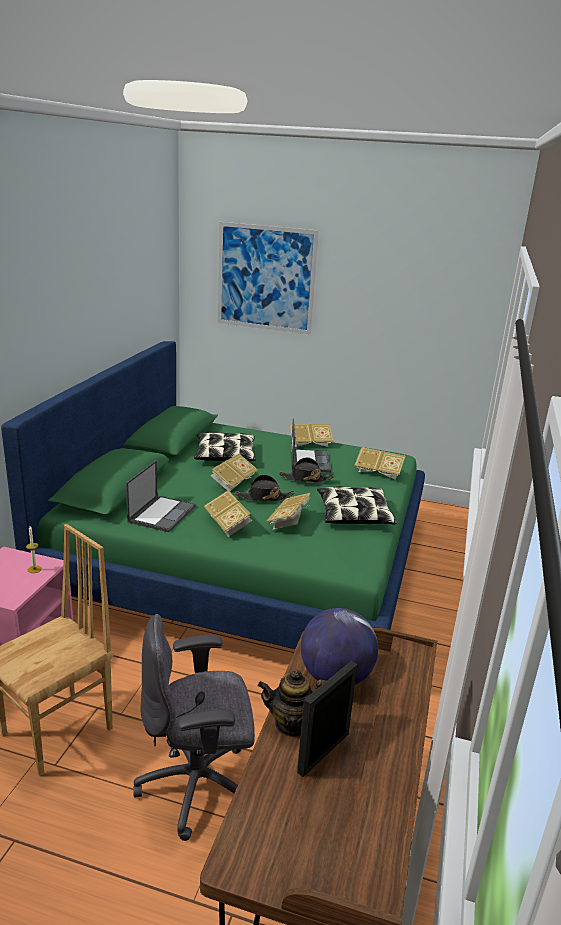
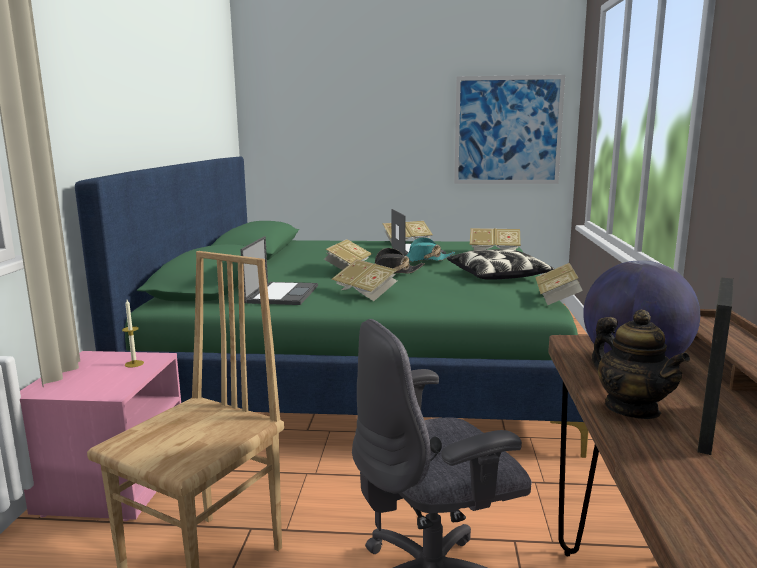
camera: 10 degrees left, 10 degrees down
(225, 455) = (323, 255): pillow -> none
(266, 278) = (331, 88): picture -> picture (508, 130)
(289, 521) = (434, 284): book -> book (557, 298)
(292, 724) = (632, 408): teapot -> teapot turned 105 degrees counterclockwise
(306, 478) = (424, 259): black hat -> turquoise hat

